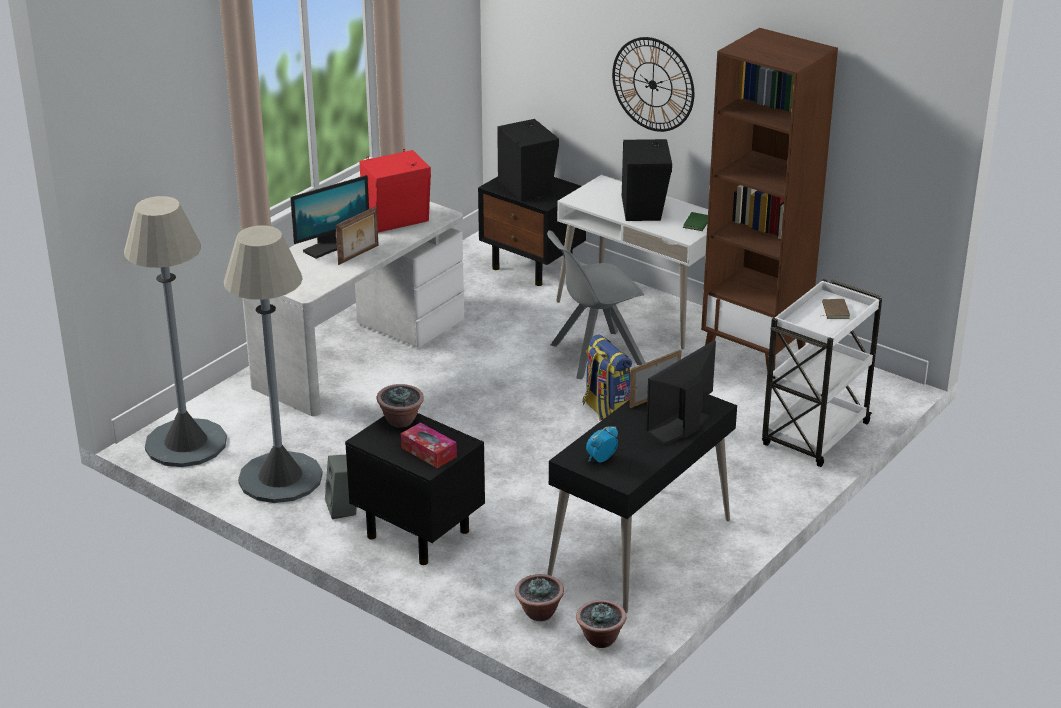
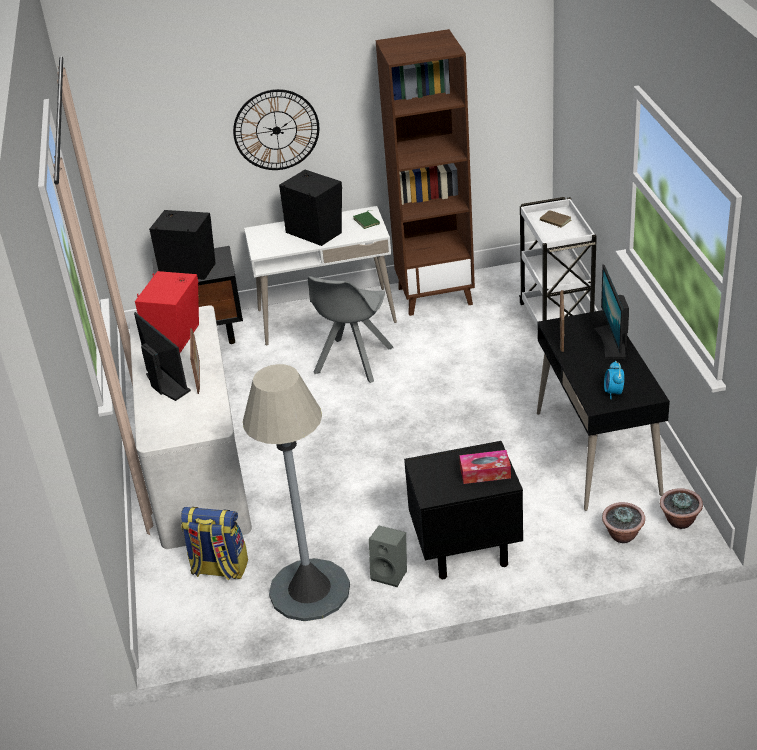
camera: 45 degrees left, 5 degrees up
(185, 444) = (194, 624): grey floor lamp -> none
(332, 246) = (166, 385): monitor -> monitor turned 45 degrees counterclockwise
(401, 420) = (426, 467): potted plant -> none
(607, 412) = (426, 390): backpack -> backpack (219, 569)

